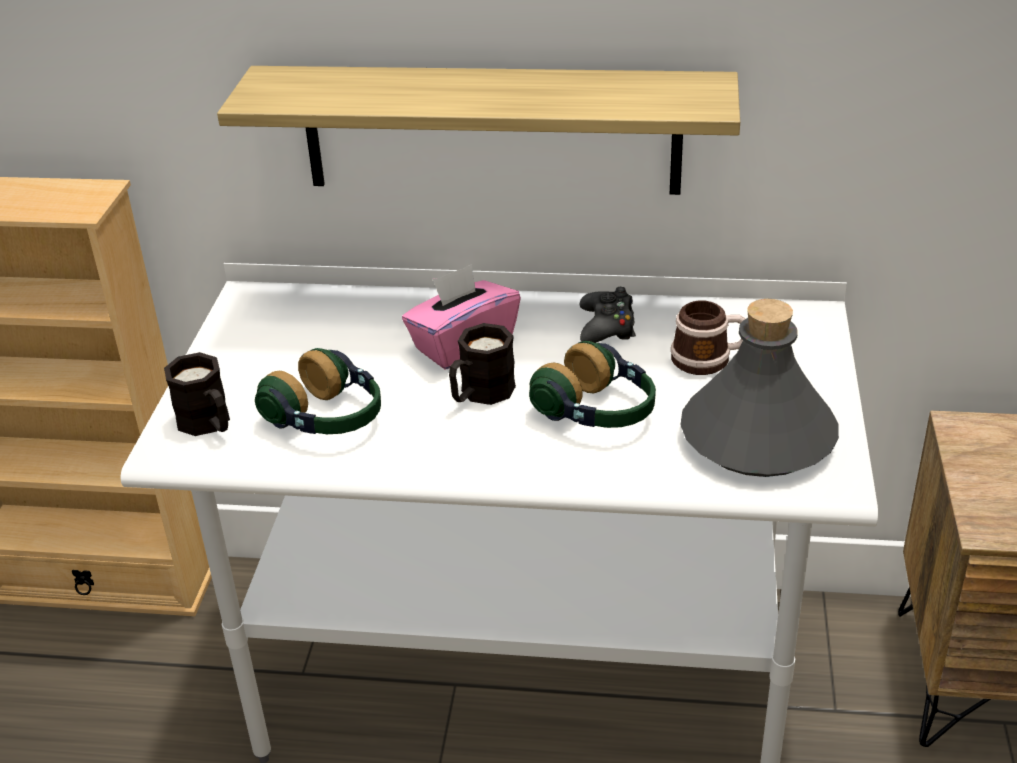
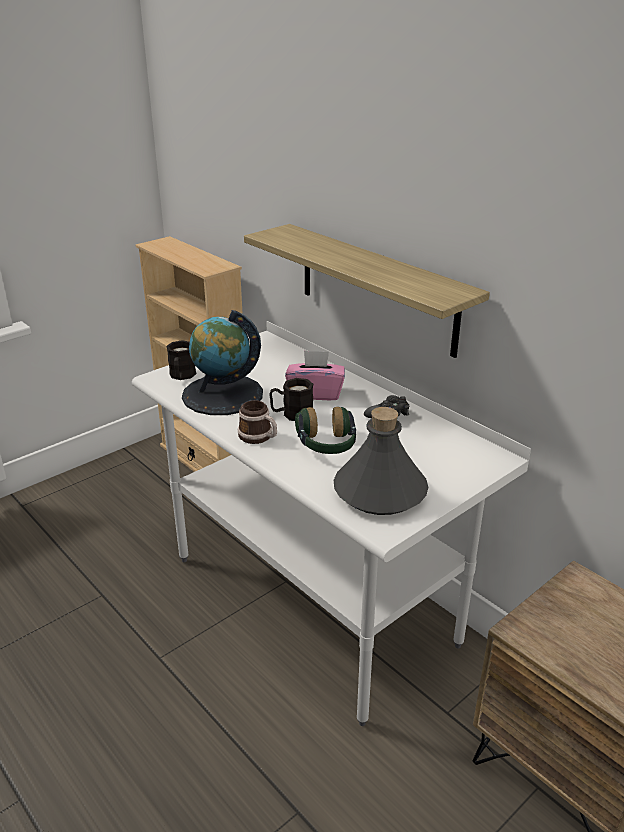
camera: 40 degrees right, 5 degrees down
(328, 419) = (222, 395): headphones -> globe
(709, 359) = (412, 450): mug -> mug (259, 437)

